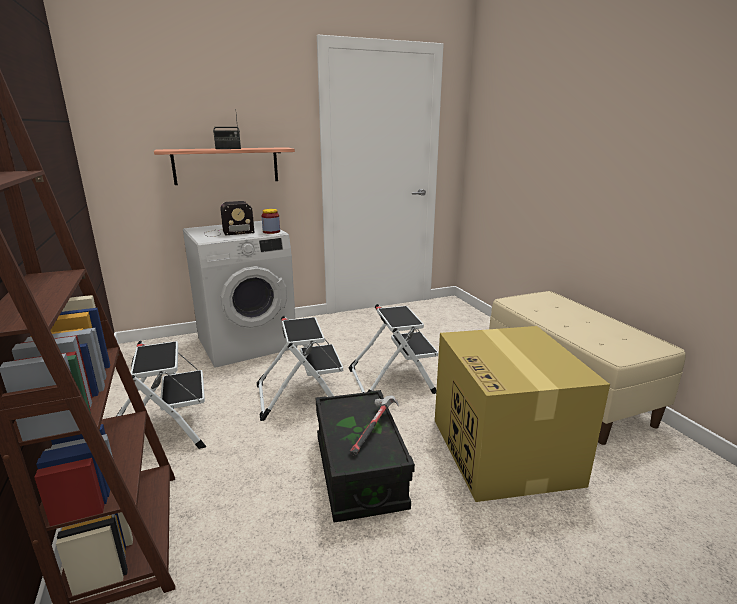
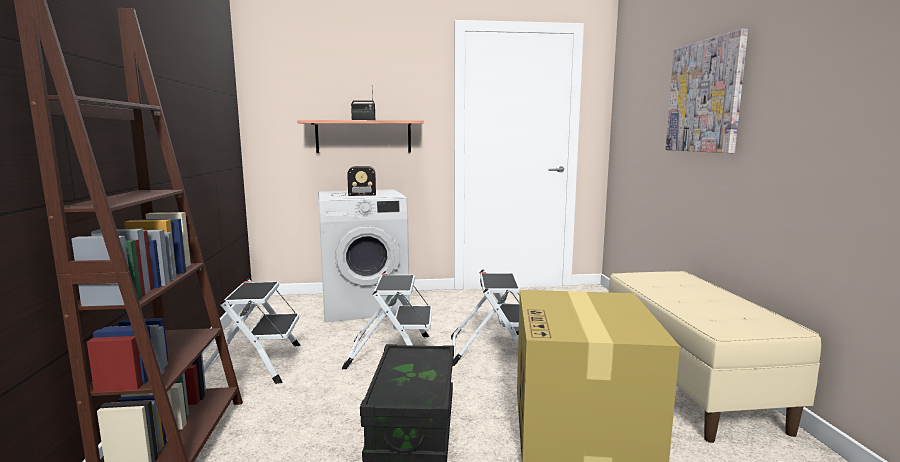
camera: 15 degrees right, 10 degrees down
(271, 232) = (392, 195): jar -> none
(374, 430) = (426, 377): hammer -> none
(576, 134) = (704, 97): none -> picture

